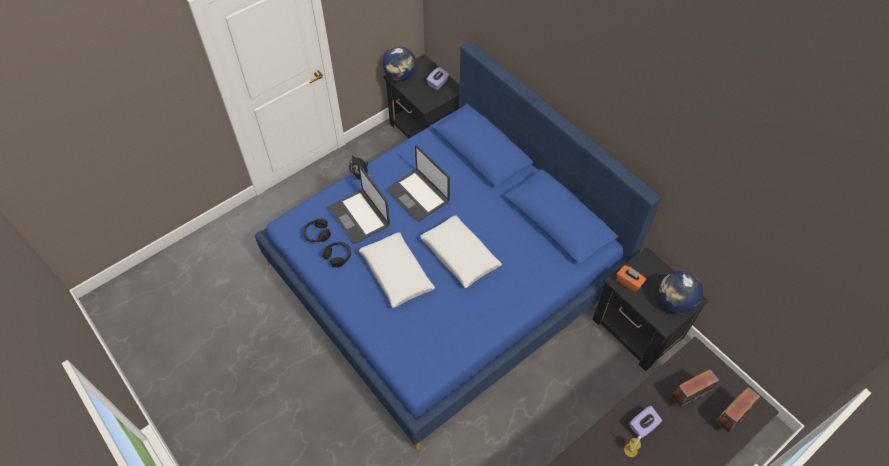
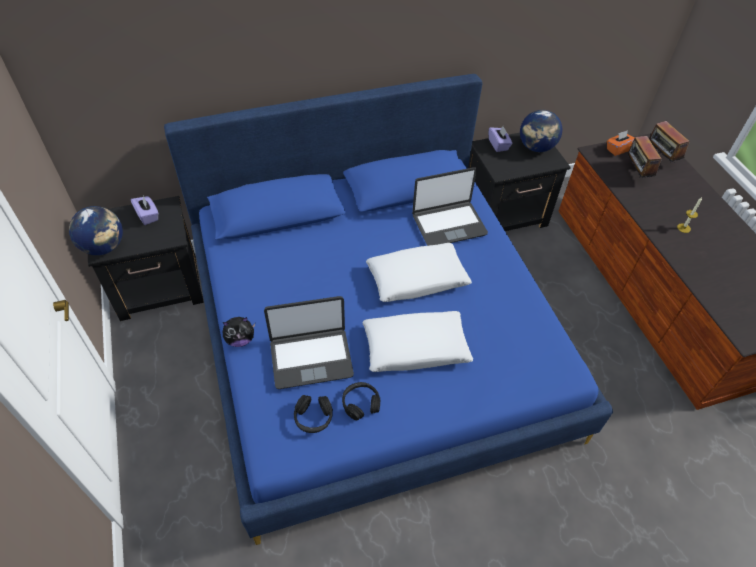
camera: 70 degrees left, 5 degrees down
(418, 195) = (311, 288): laptop -> laptop (448, 224)
(629, 282) = (504, 166): orange tissue box -> orange tissue box (618, 149)
(643, 426) = (660, 211): purple tissue box -> purple tissue box (498, 145)

